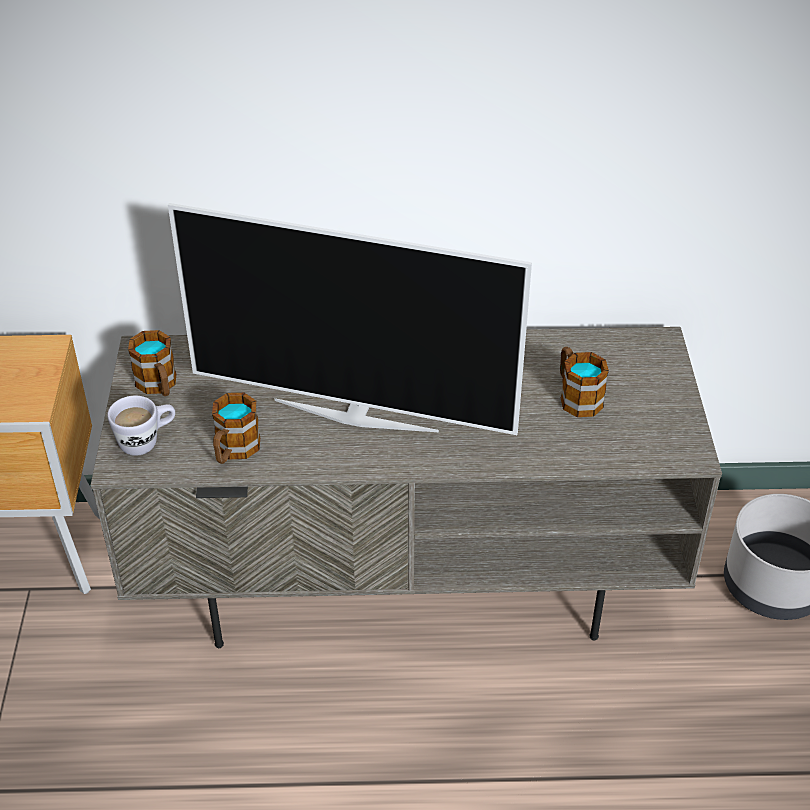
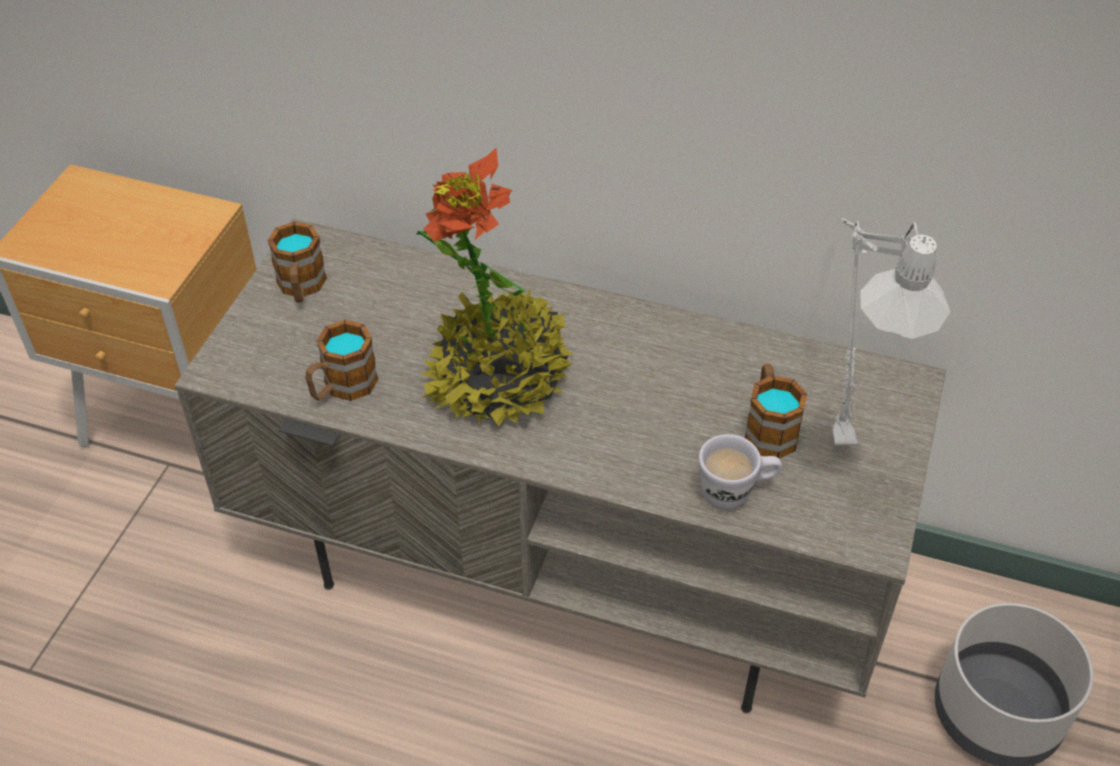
camera: 20 degrees right, 5 degrees up
(147, 441) = (256, 350): white mug -> white mug (736, 492)
(356, 414) = (498, 379): television -> potted plant
(622, 382) = (834, 424): none -> grey table lamp

